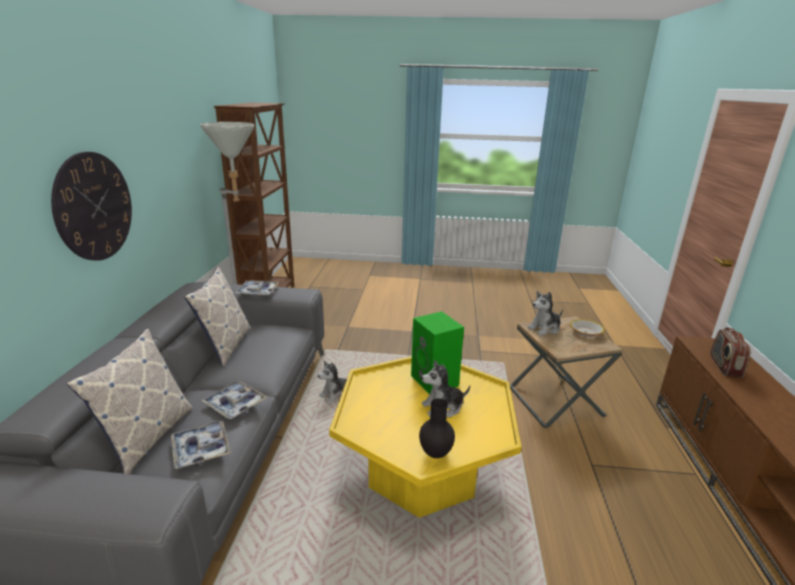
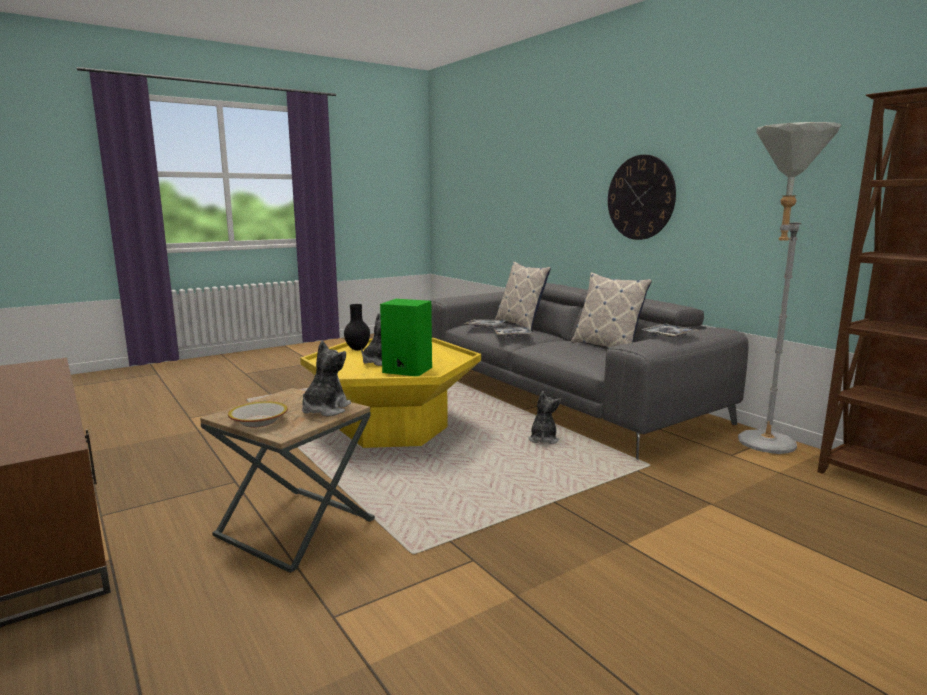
camera: 140 degrees right, 10 degrees down
(724, 366) = (42, 424): radio -> none

